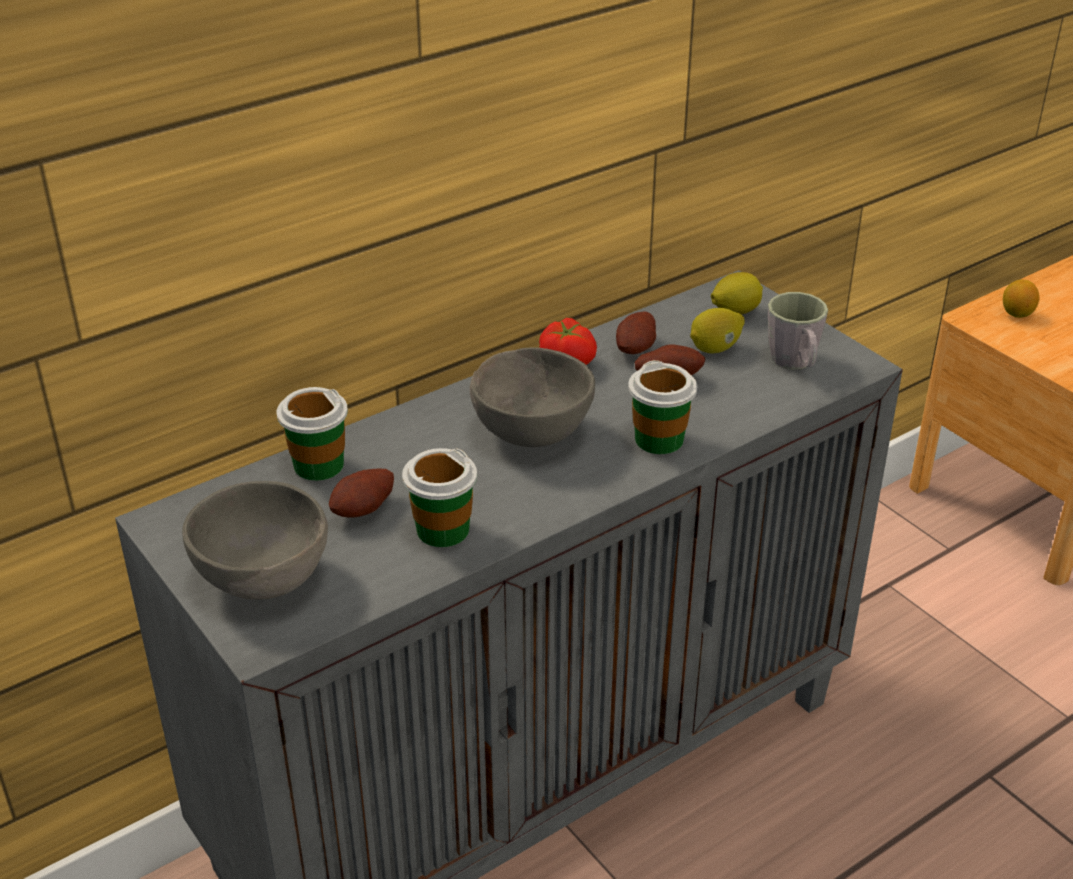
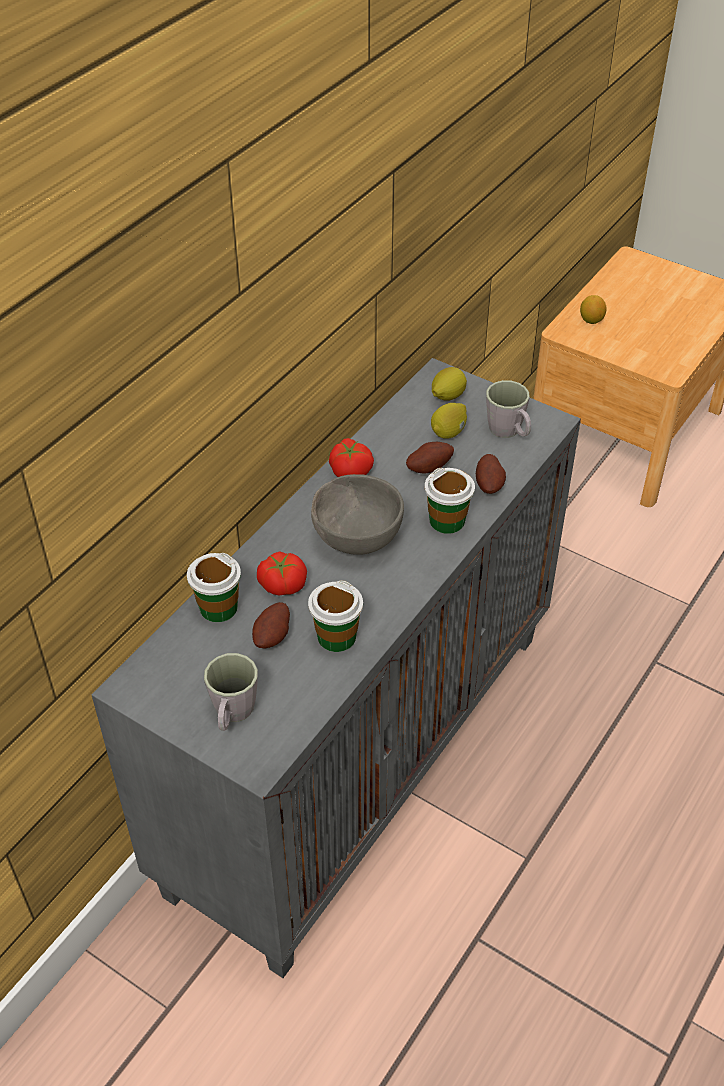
camera: 20 degrees left, 10 degrees up
(262, 580) = (232, 714): grey bowl -> grey mug
(411, 458) = (282, 584): none -> tomato
(637, 349) = (394, 447): potato -> potato (489, 485)

